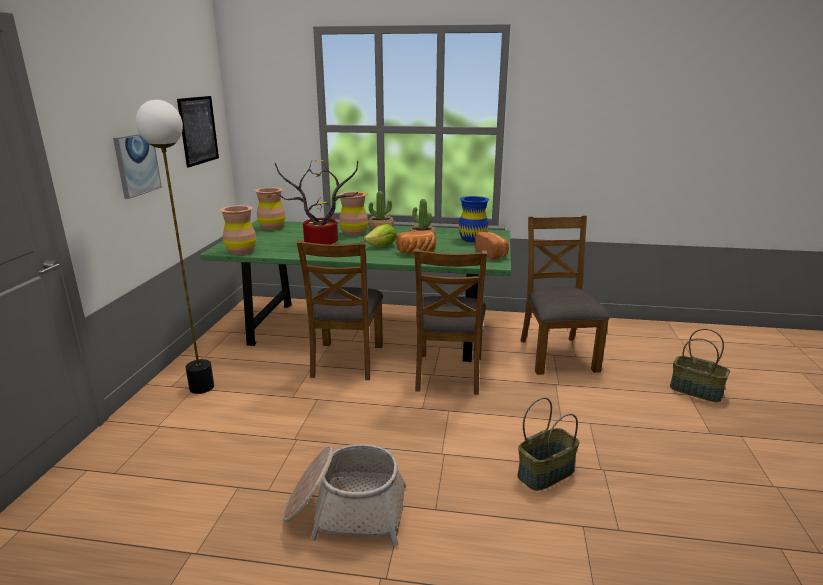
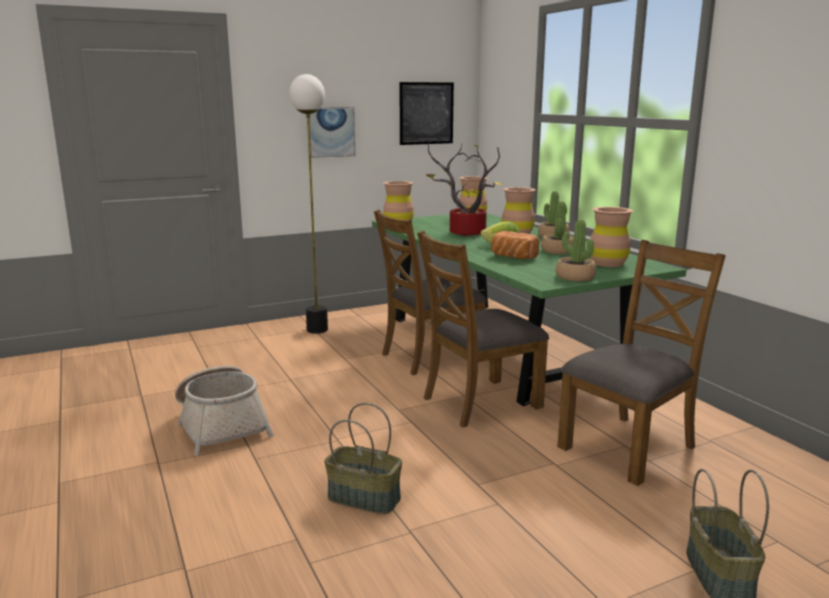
camera: 55 degrees right, 5 degrees down
(472, 239) = (608, 263): blue vase -> brown vase
(492, 254) = (575, 277): bread -> potted plant

